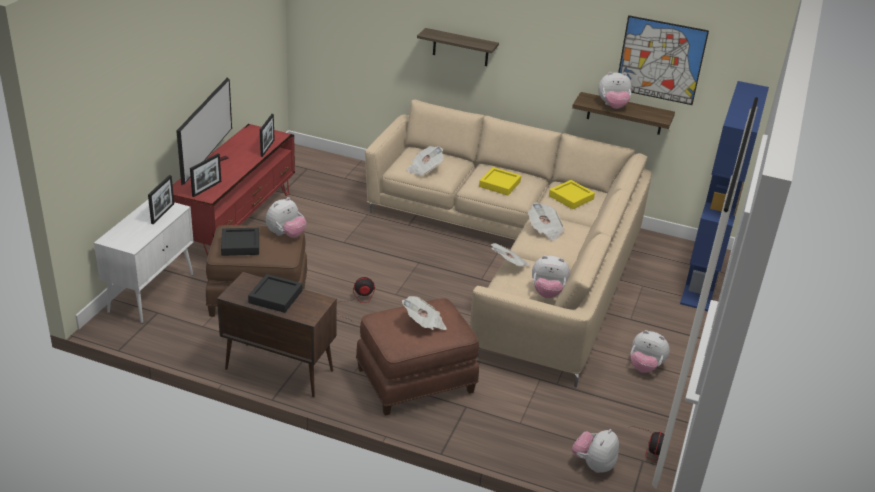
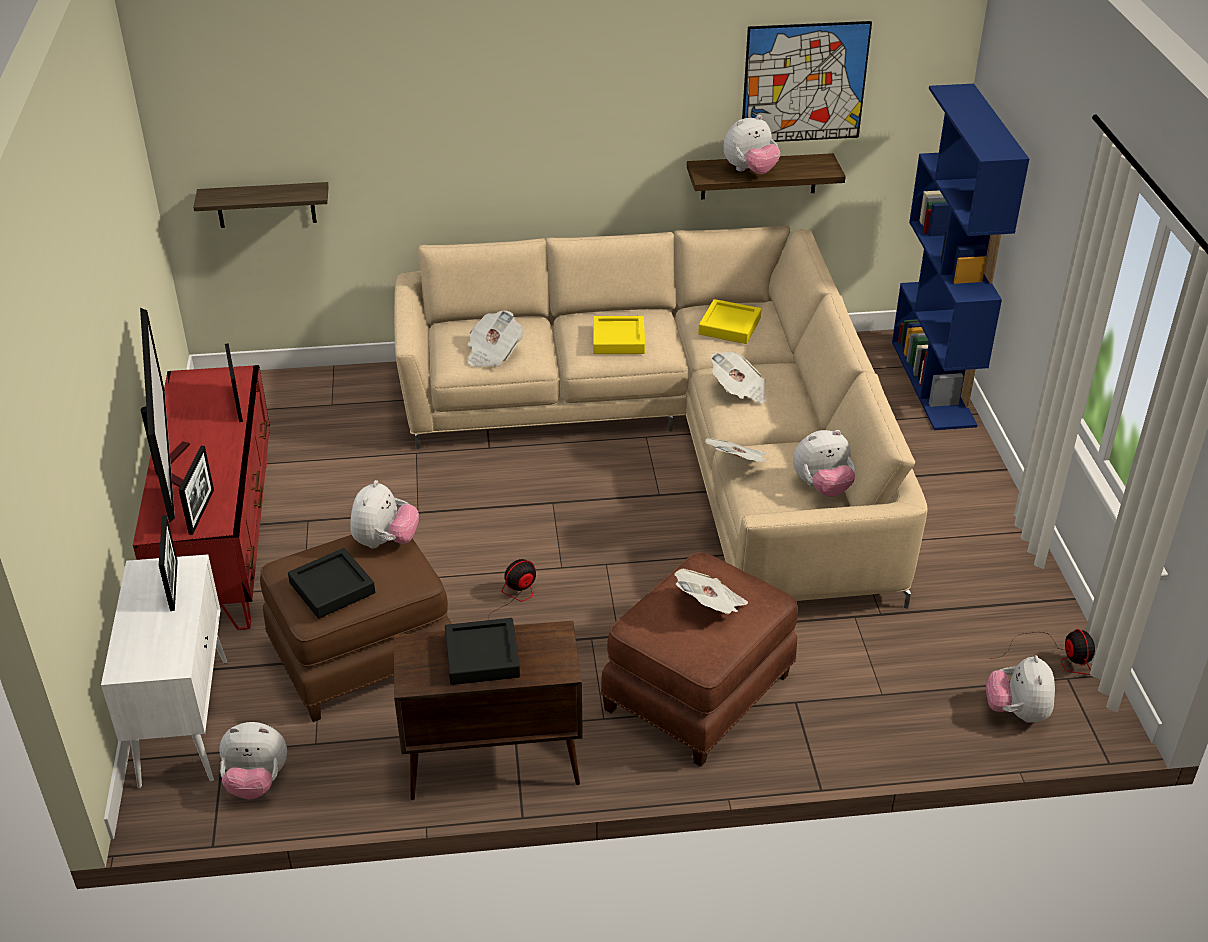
camera: 25 degrees left, 5 degrees up
(460, 47) = (480, 142): shelf -> shelf (265, 205)
(645, 367) = (965, 541): plush toy -> plush toy (256, 782)

